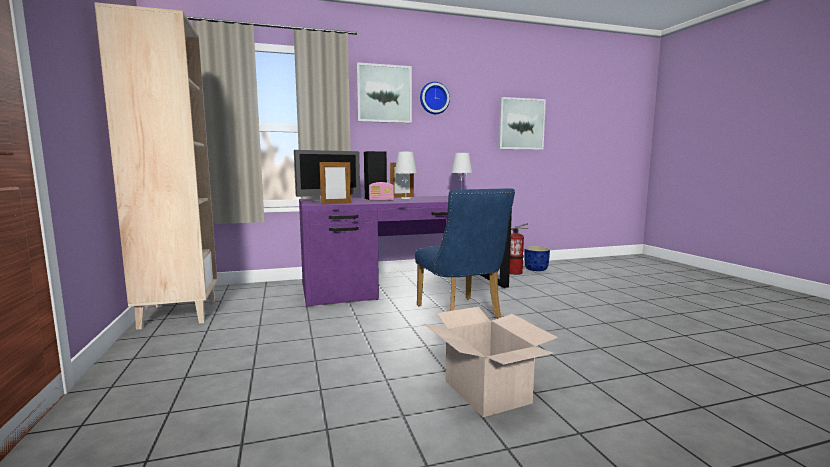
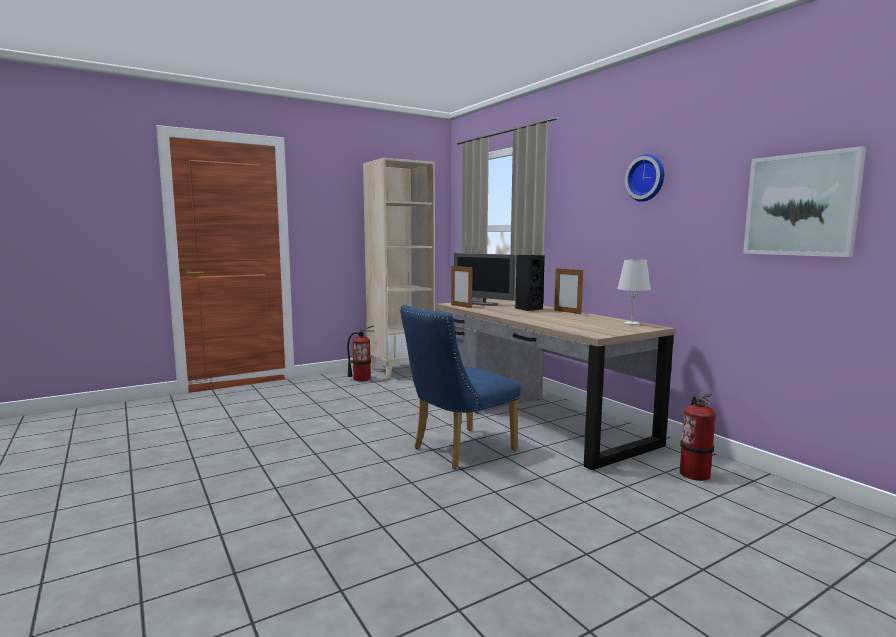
camera: 75 degrees right, 0 degrees up
(180, 336) = (361, 379): none -> fire extinguisher
(381, 200) = (509, 311): radio -> none
(384, 94) = (591, 181): picture -> none
(404, 286) = (535, 417): purple desk -> brown desk
(406, 198) = (551, 313): white table lamp -> none
(486, 392) = (278, 469): cardboard box -> none
(536, 269) = (751, 493): blue planter -> none

